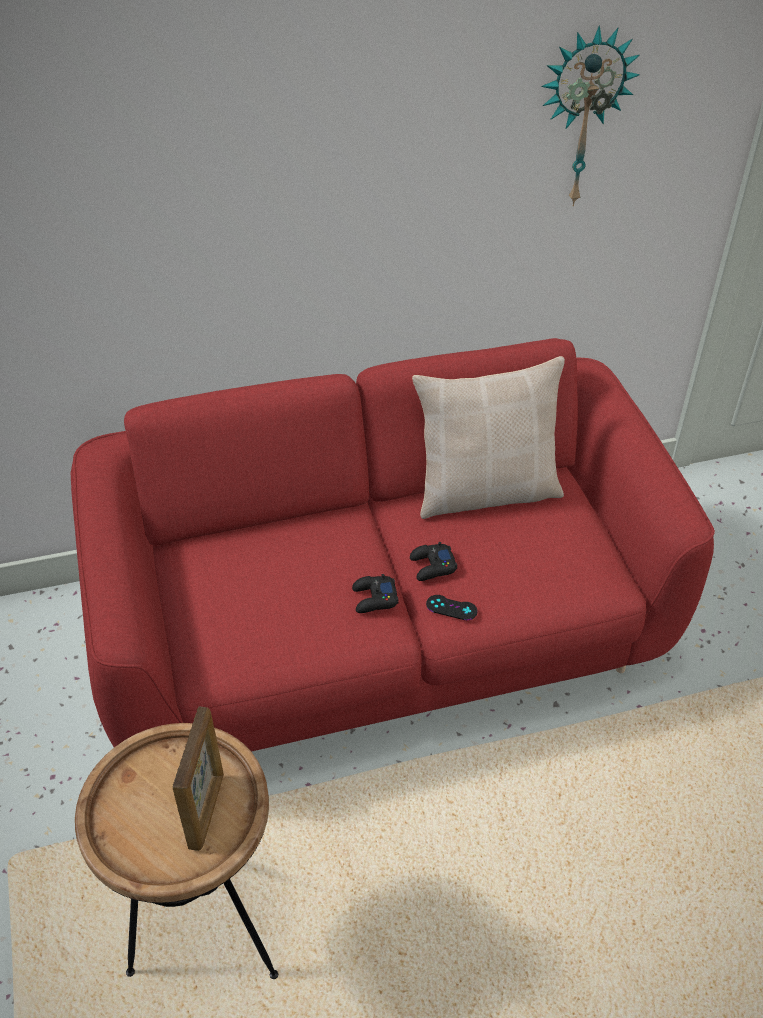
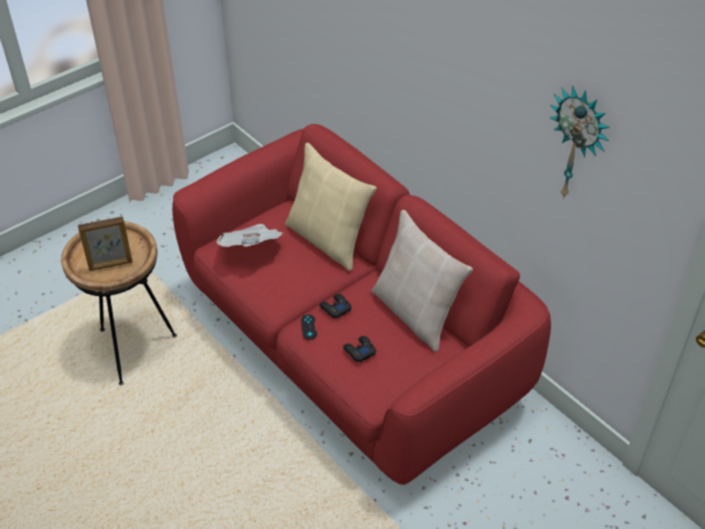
camera: 65 degrees right, 0 degrees up
(247, 621) = (251, 248): none -> newspaper
(289, 529) = (328, 240): none -> beige pillow
(374, 598) = (296, 292): black game controller -> black game controller (359, 351)

